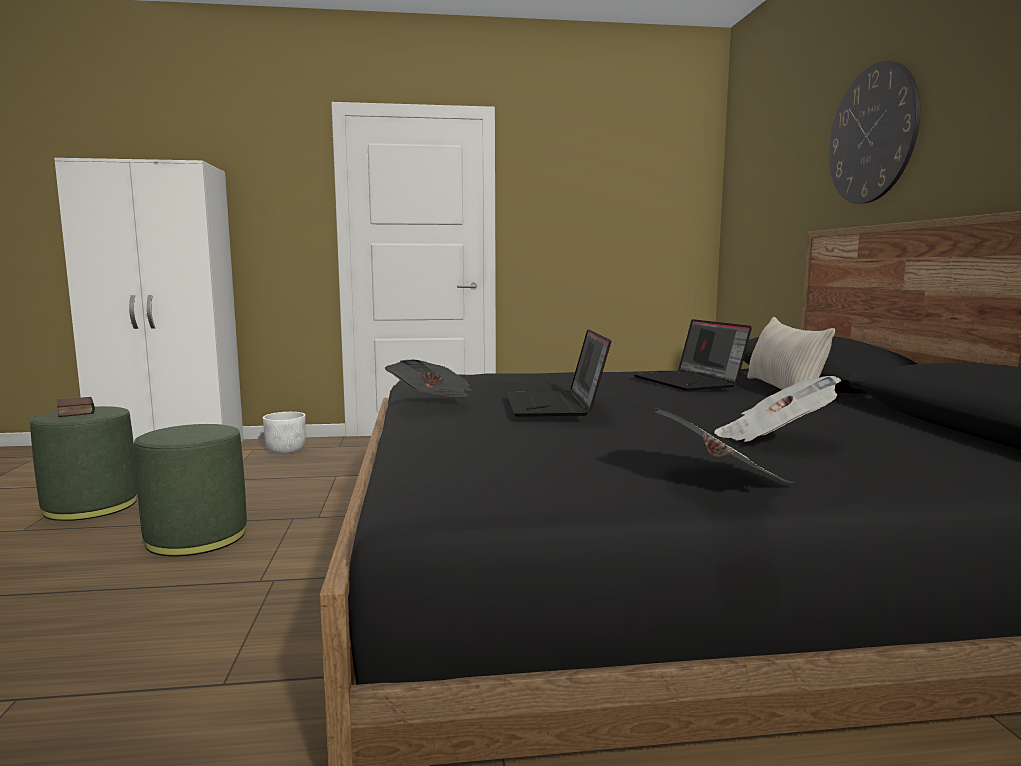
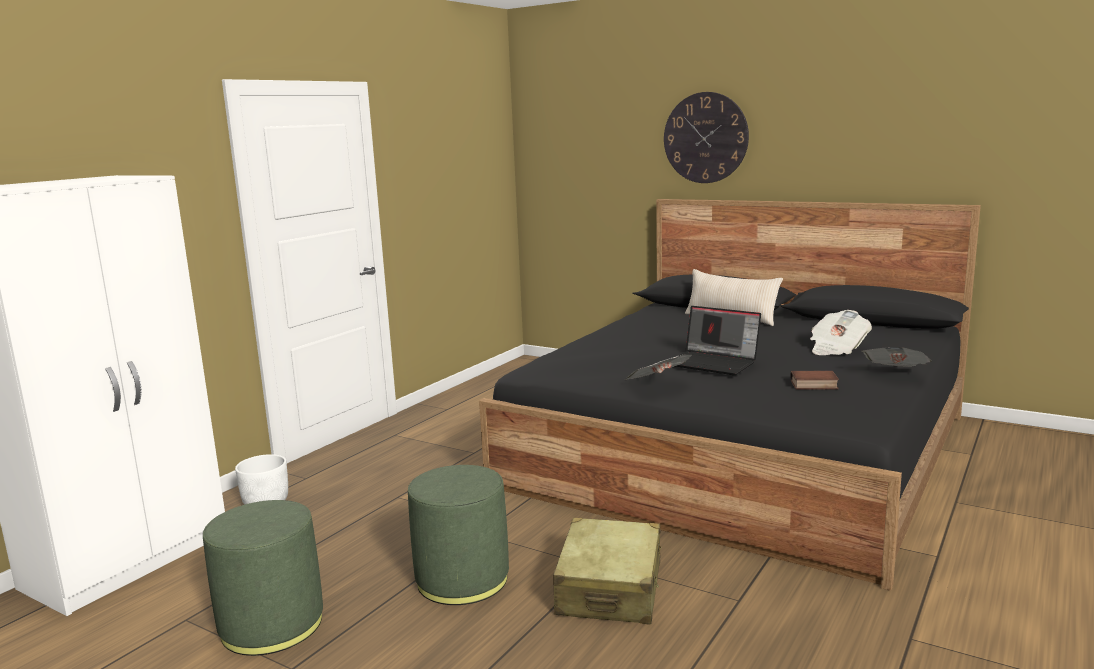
camera: 50 degrees left, 5 degrees up
(74, 411) = (242, 523): book -> book (813, 385)
(213, 601) = (610, 588): none -> beige suitcase
(690, 382) = (685, 325): laptop -> none

